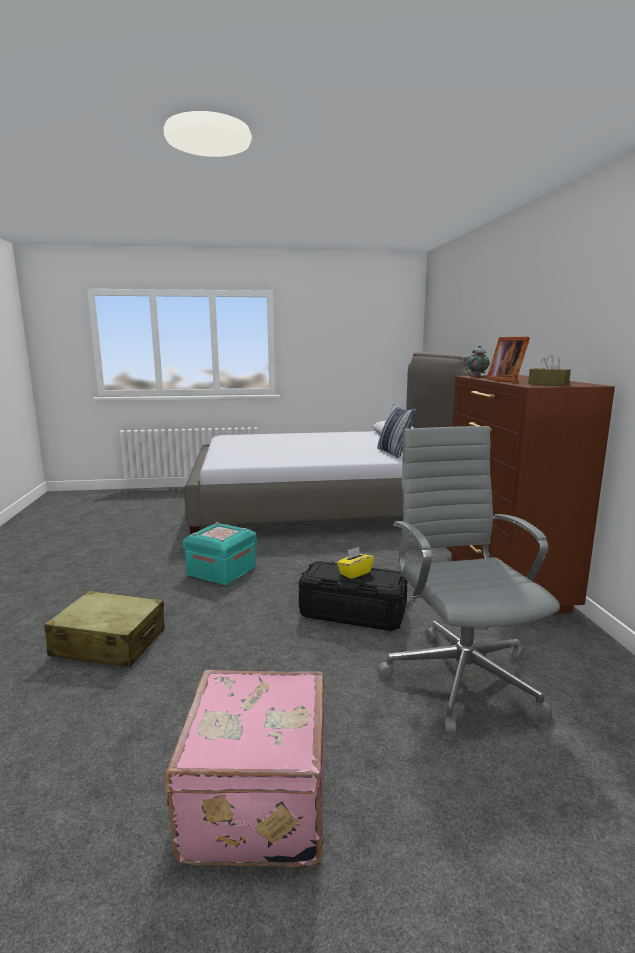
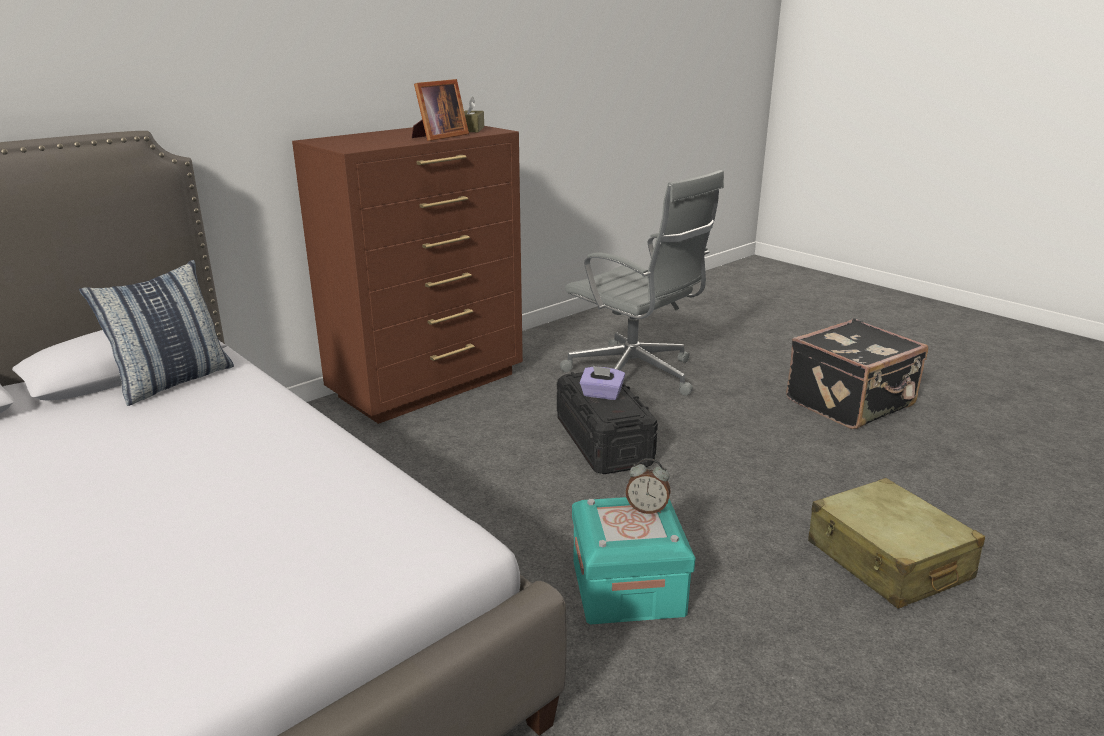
camera: 125 degrees left, 10 degrees up
(220, 536) = (647, 509): none -> alarm clock
(253, 801) = (851, 403): pink suitcase -> black suitcase
(355, 573) = (601, 394): yellow tissue box -> purple tissue box
(460, 676) = (635, 376): grey office chair -> grey office chair turned 90 degrees counterclockwise
(477, 376) = (358, 147): teapot -> none

